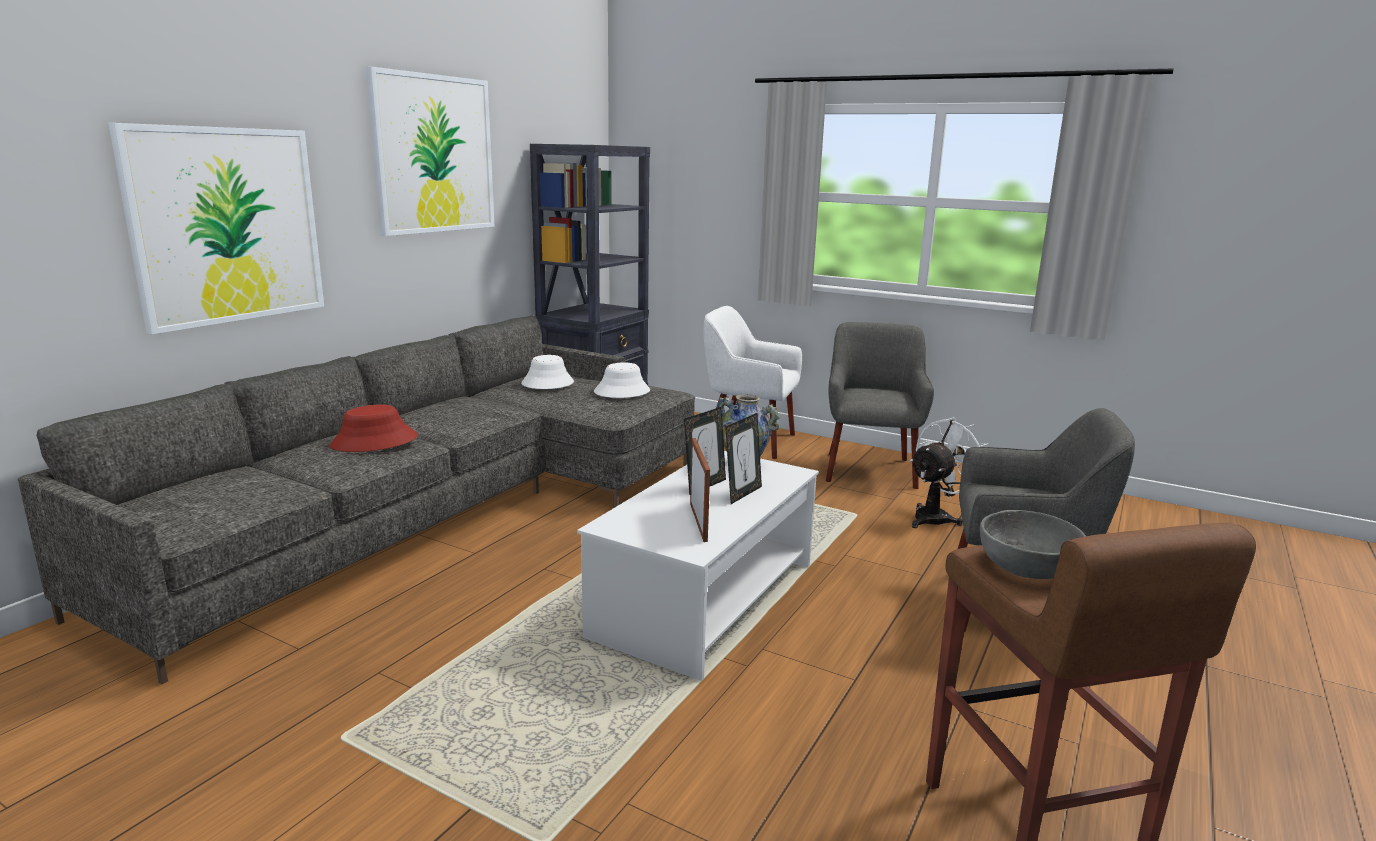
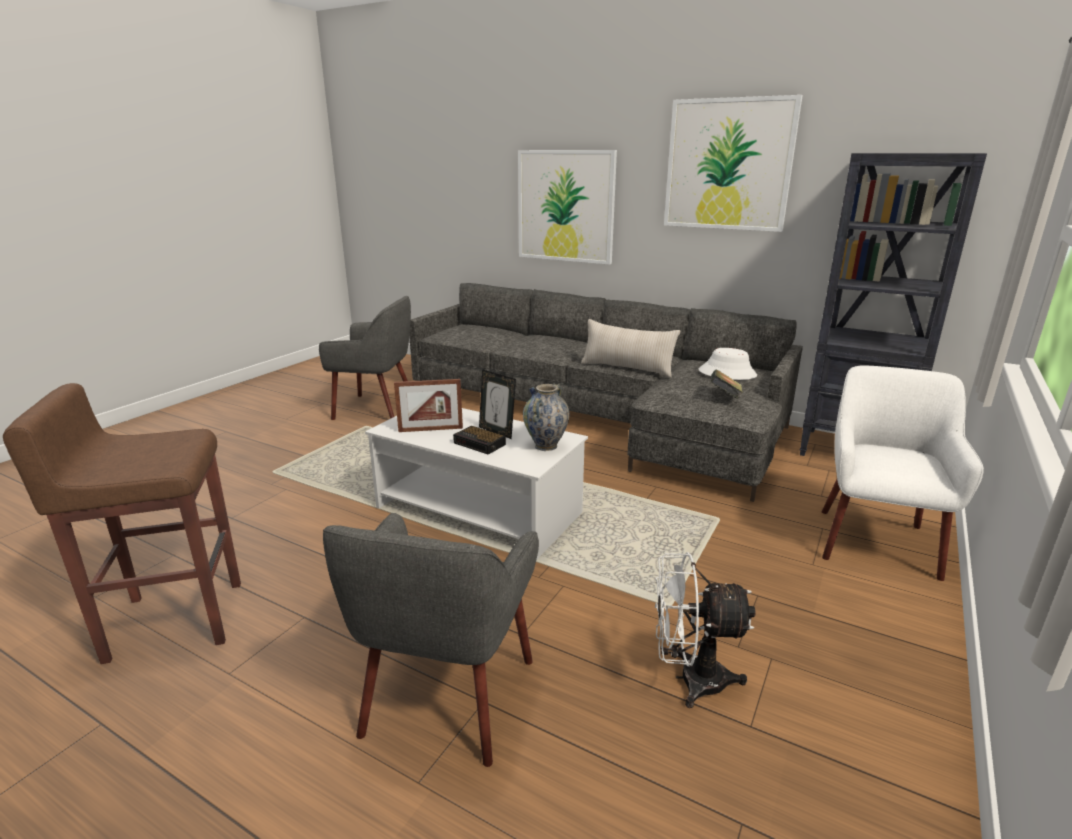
camera: 90 degrees right, 5 degrees up
(374, 442) = (554, 345): red hat -> none
(499, 417) = (627, 368): none -> beige pillow
(621, 392) = (724, 397): white hat -> book
(742, 494) = (480, 444): picture frame -> alarm clock
(869, 469) = (843, 639): grey armchair -> grey armchair (376, 408)
(936, 517) = (689, 679): white fan -> white fan turned 135 degrees clockwise
(1027, 566) = (162, 443): grey bowl -> none

